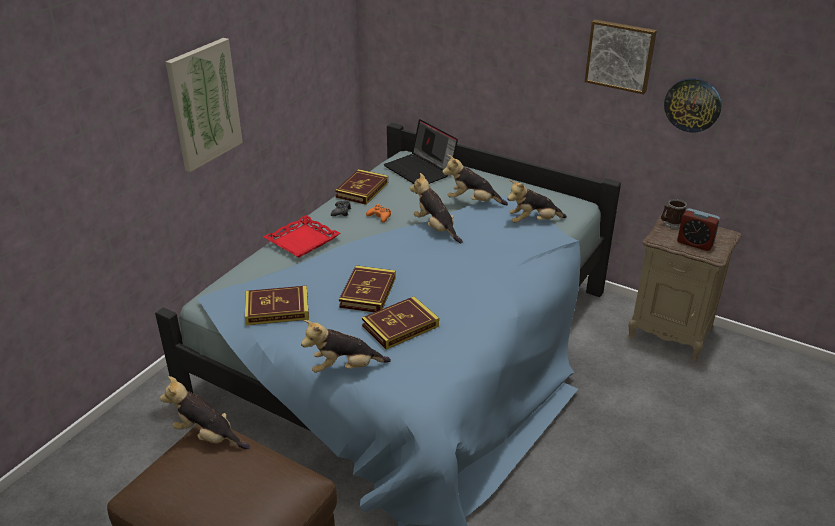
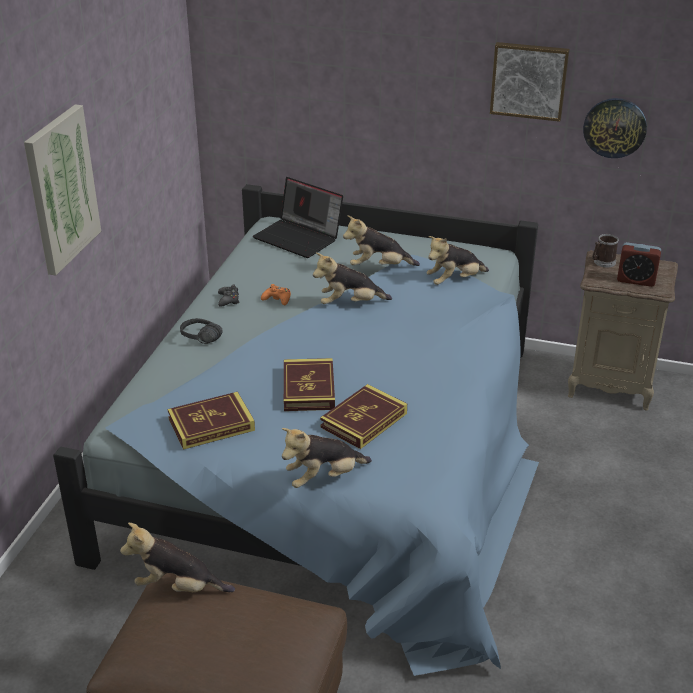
camera: 15 degrees left, 0 degrees up
(302, 241) = (198, 341): red tray -> black headphones
(362, 190) = (241, 270): book -> none
(436, 228) = (350, 304): plush toy -> plush toy turned 45 degrees counterclockwise

